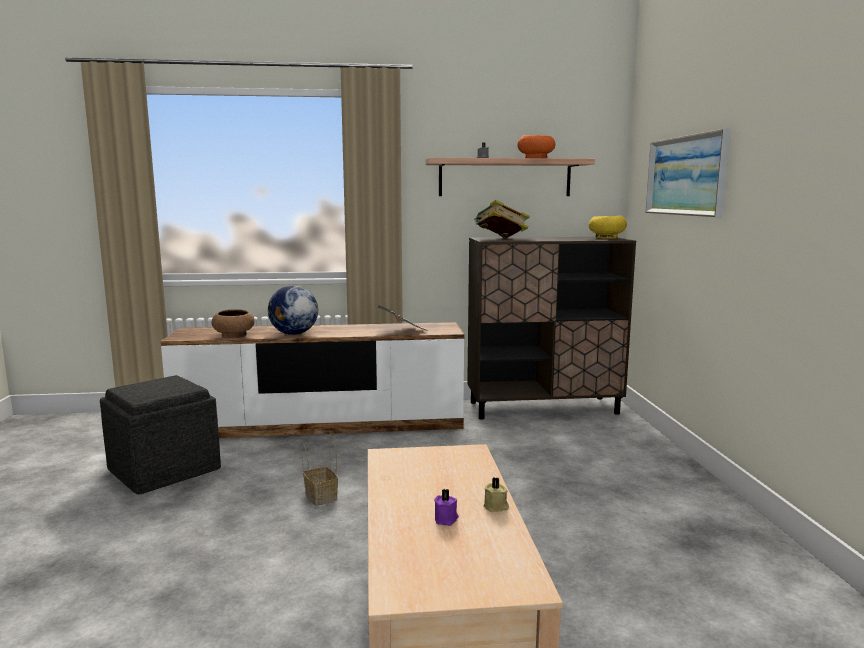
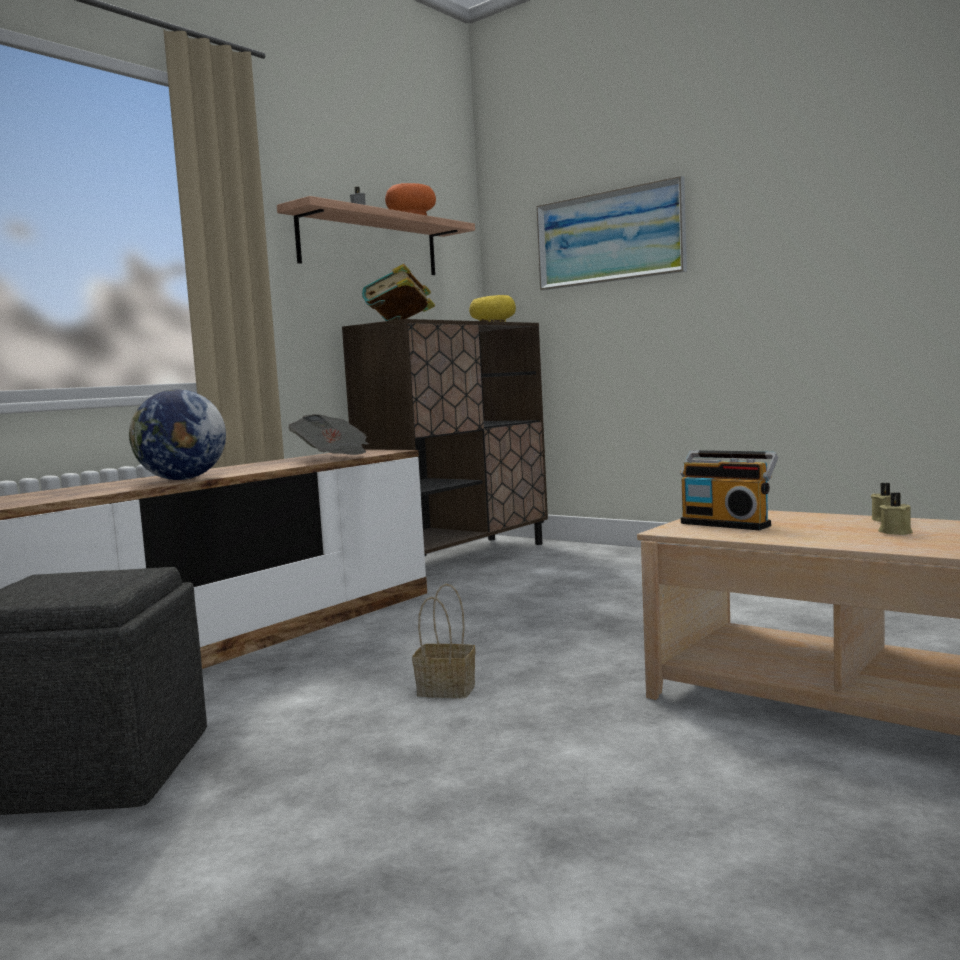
camera: 45 degrees left, 5 degrees down
(234, 336) = (81, 494): brown bowl -> none
(423, 463) = (727, 524): none -> radio
(446, 519) = (895, 532): purple candle -> beige candle

